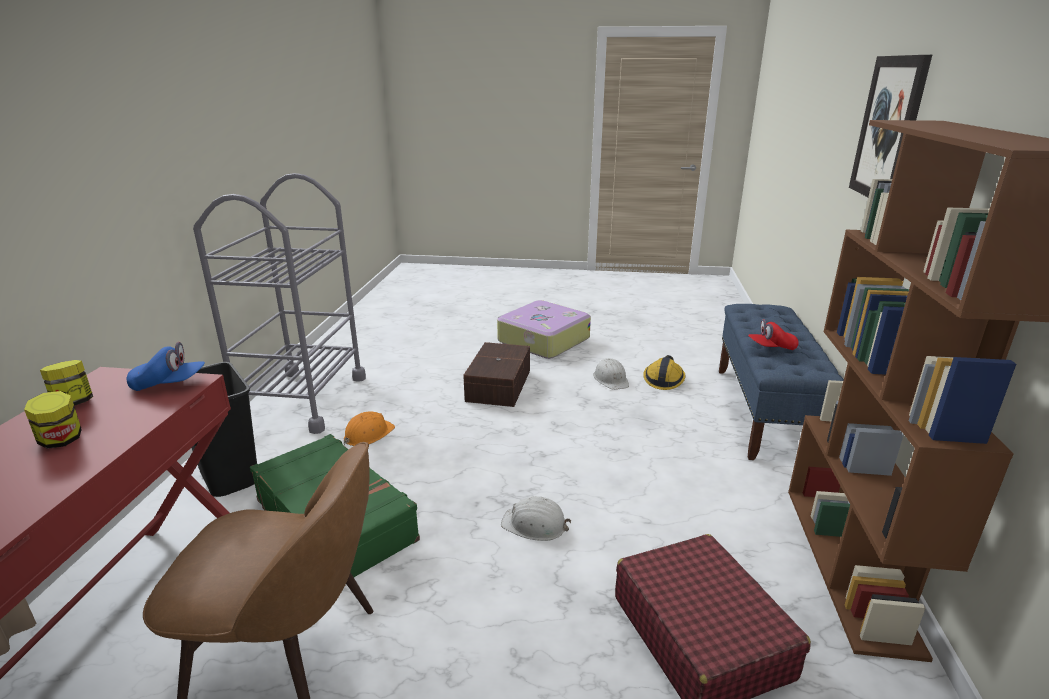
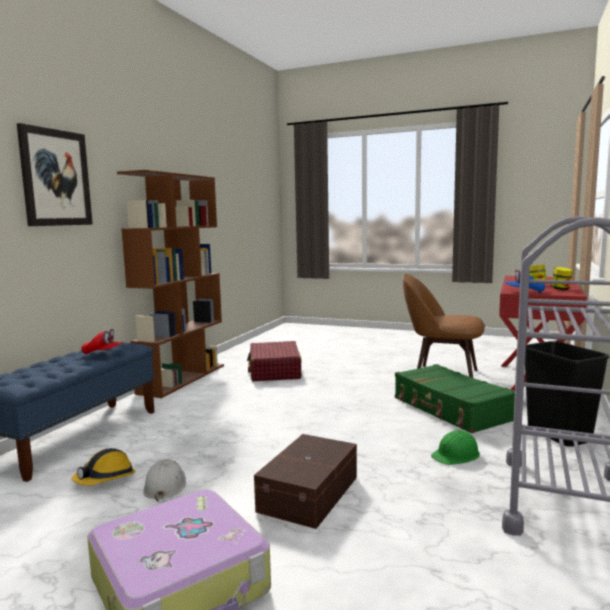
camera: 165 degrees left, 15 degrees down
(368, 434) = (456, 455): orange hard hat -> green hard hat
(535, 525) = (325, 398): white hard hat -> none

